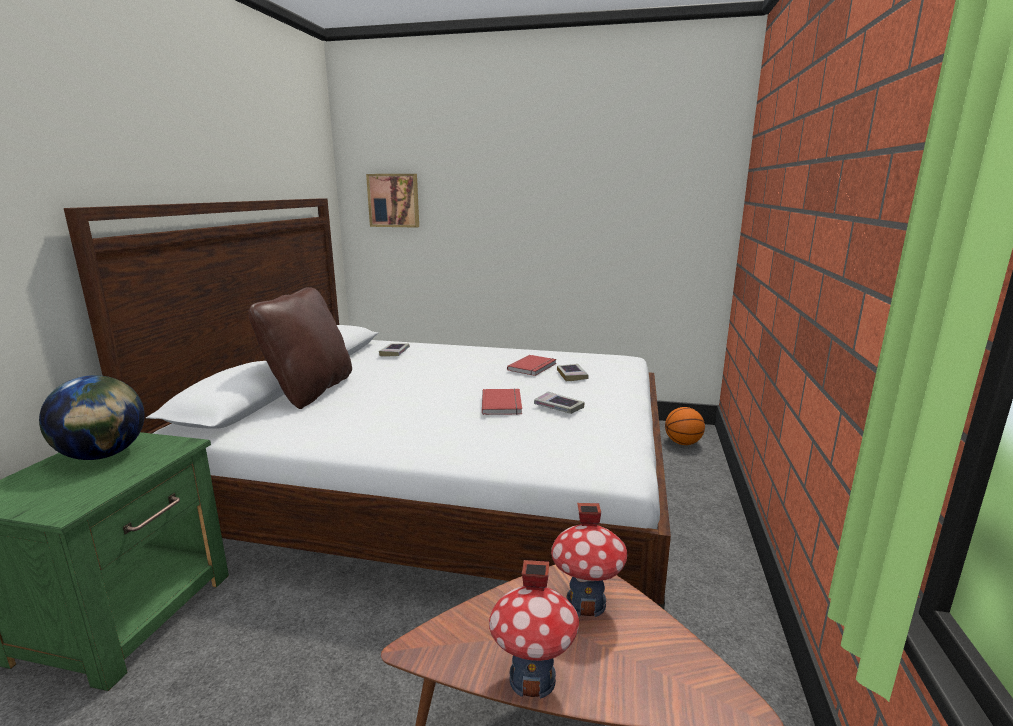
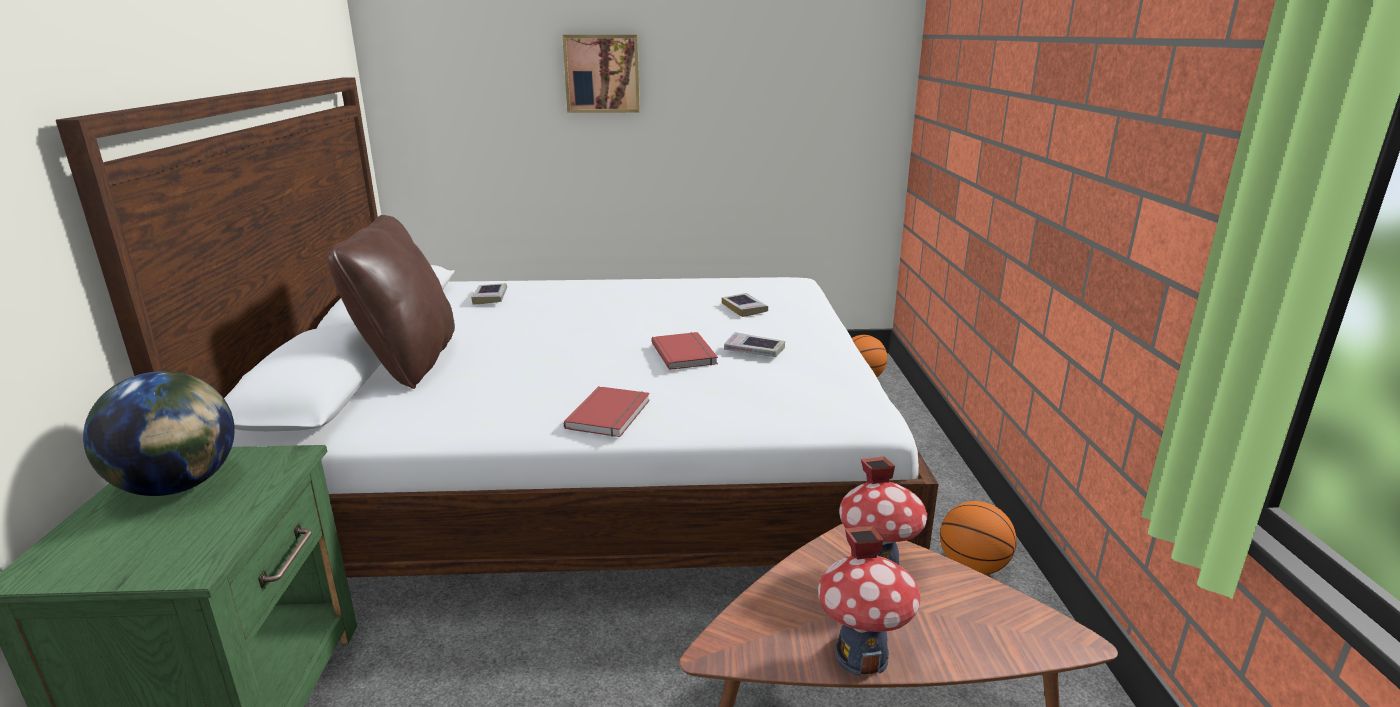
camera: 15 degrees left, 5 degrees up
(394, 200) = (450, 78): picture -> picture (602, 73)
(533, 367) = (690, 302): red book -> red book (611, 414)
(719, 617) = (972, 567): none -> basketball

